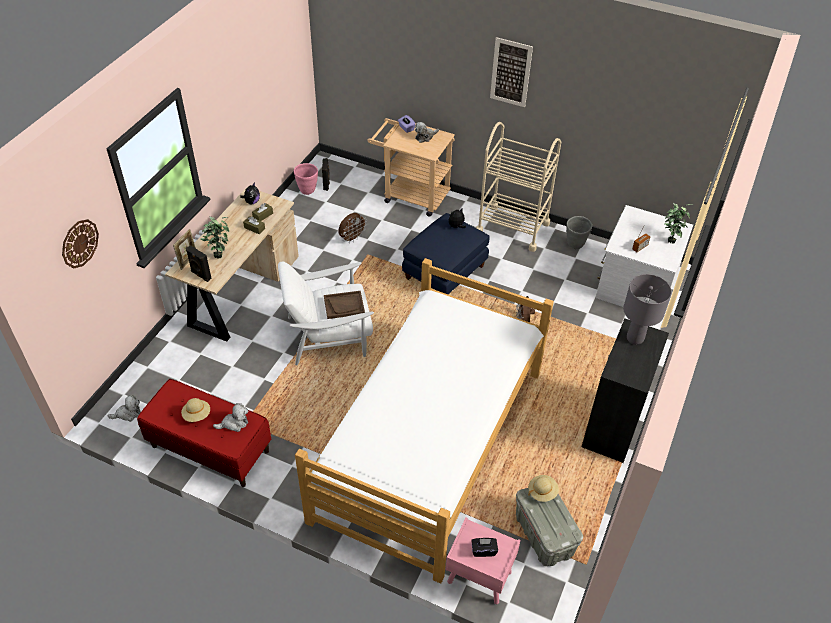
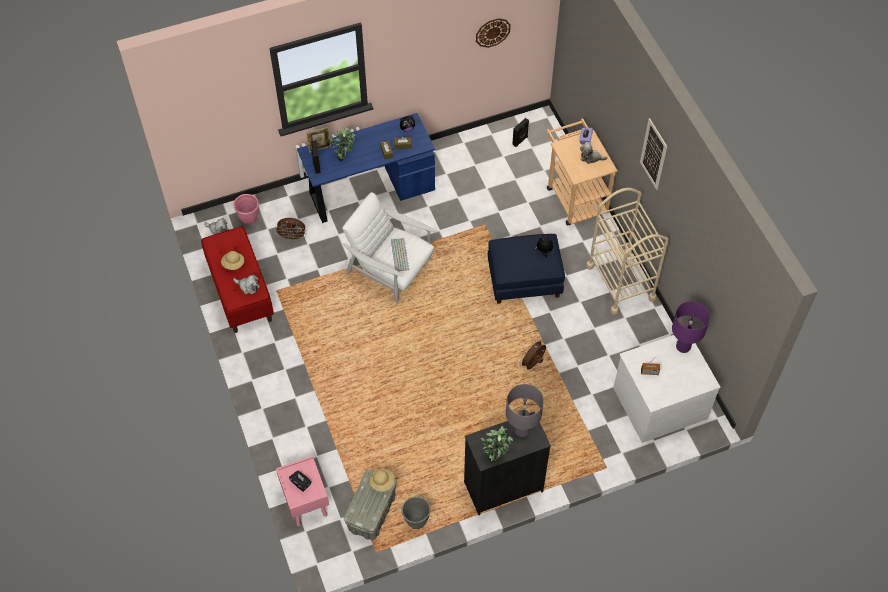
camera: 45 degrees right, 10 degrees up
(79, 243) = (223, 101): wall clock -> wall clock (492, 32)
(241, 291) = (369, 190): beige desk -> blue desk
(307, 190) = (500, 136): pink planter -> pink planter (249, 219)
(344, 305) = (400, 255): brown tray -> keyboard
(352, 238) = (488, 202): brown fan -> brown fan (292, 237)
(429, 443) = (370, 396): bed -> none
(575, 244) = (653, 333): grey planter -> grey planter (416, 521)
(638, 216) = (683, 347): none -> purple table lamp
(670, 238) = (684, 383): potted plant -> potted plant (495, 454)

